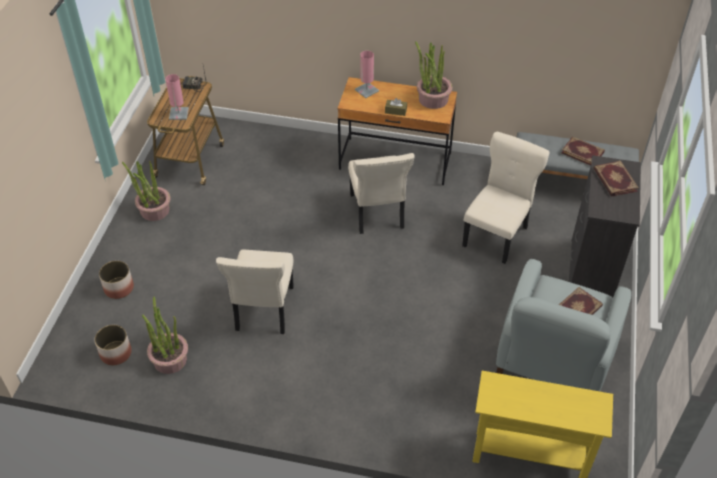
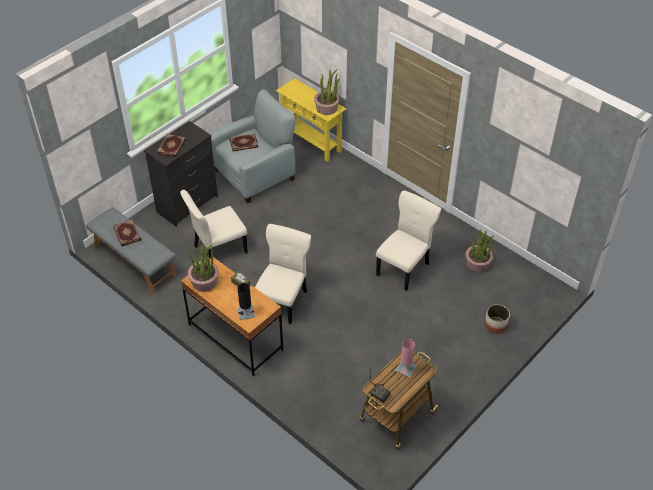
camera: 150 degrees left, 0 degrees up
(115, 353) = (511, 281): planter -> none
(154, 210) = (446, 379): potted plant -> potted plant (327, 108)
(366, 90) = (246, 312): pink table lamp -> black table lamp

